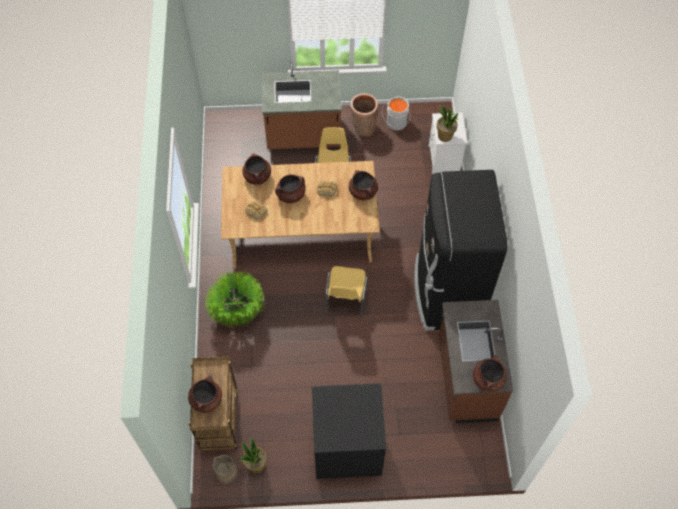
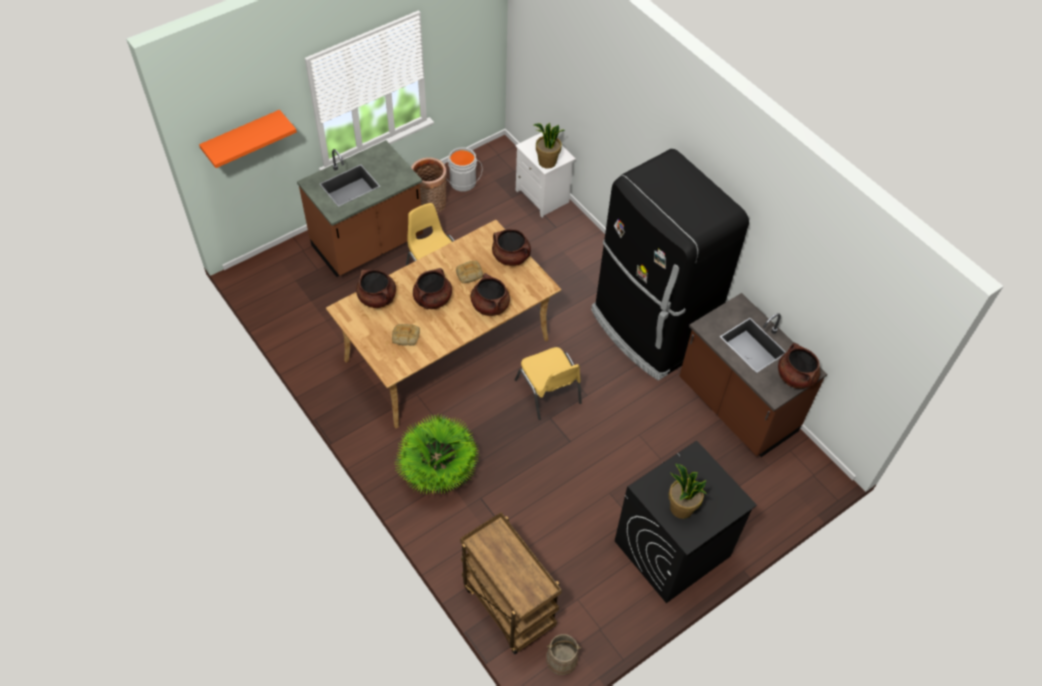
camera: 35 degrees left, 5 degrees down
(206, 400) = (511, 576): brown cooking pot -> brown cooking pot (490, 305)
(230, 28) = (242, 136): none -> orange shelf
(255, 465) = (589, 630): potted plant -> potted plant (681, 508)

